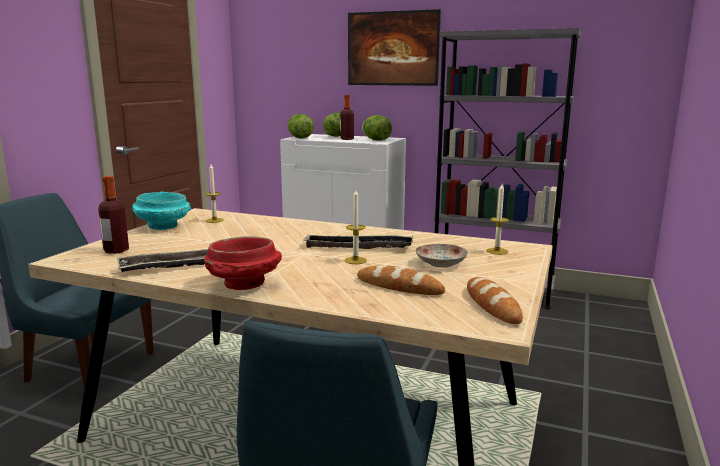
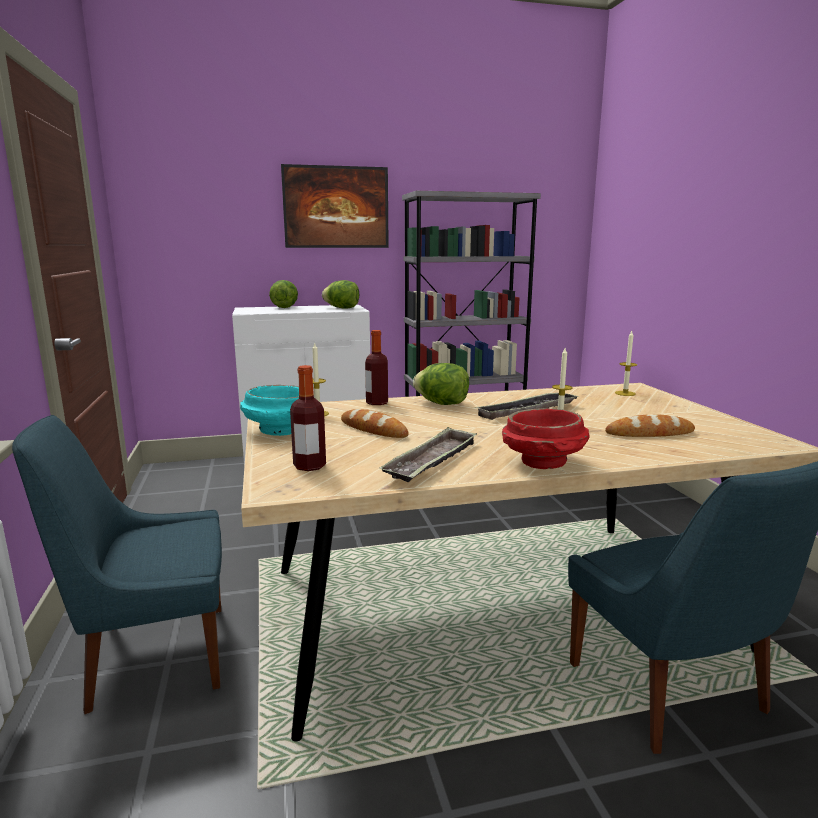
camera: 35 degrees left, 0 degrees up
(300, 138) = (251, 312): lettuce -> lettuce (442, 404)
(347, 139) = (308, 309): bottle -> bottle (377, 403)
(440, 263) = (621, 410): plate -> none
(492, 305) = (735, 430): bread -> bread (373, 429)

